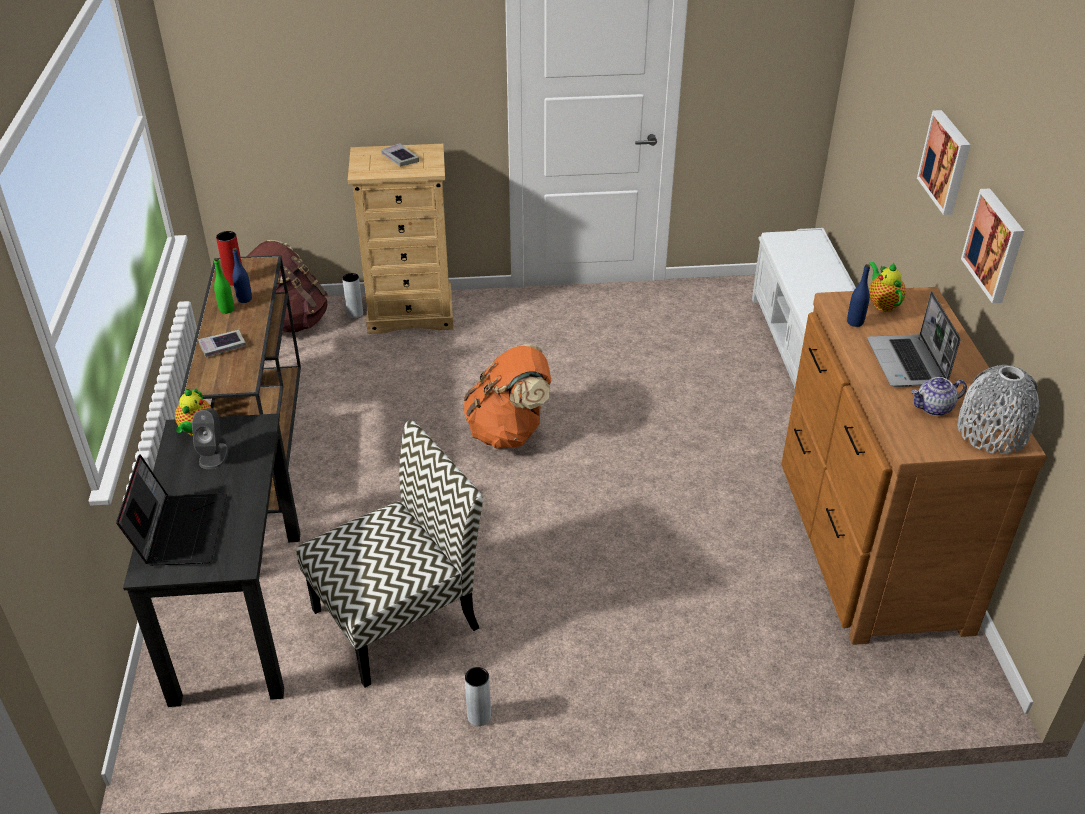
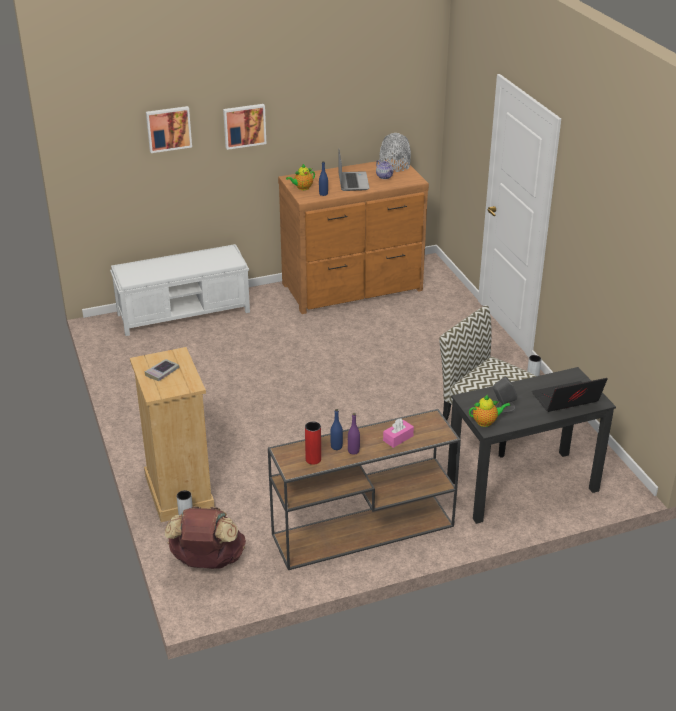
camera: 105 degrees left, 5 degrees down
(223, 346) = (398, 438): book -> pink tissue box
(227, 310) = (353, 451): green bottle -> purple bottle
(509, 432) = (310, 415): orange backpack -> none
(907, 363) = (352, 182): laptop -> laptop turned 75 degrees counterclockwise
(996, 245) = (312, 124): picture -> picture (168, 128)

